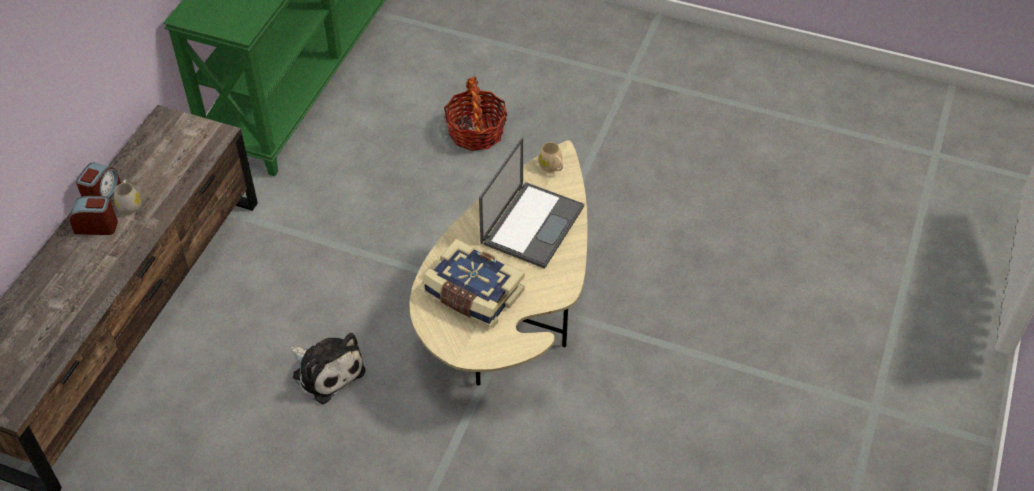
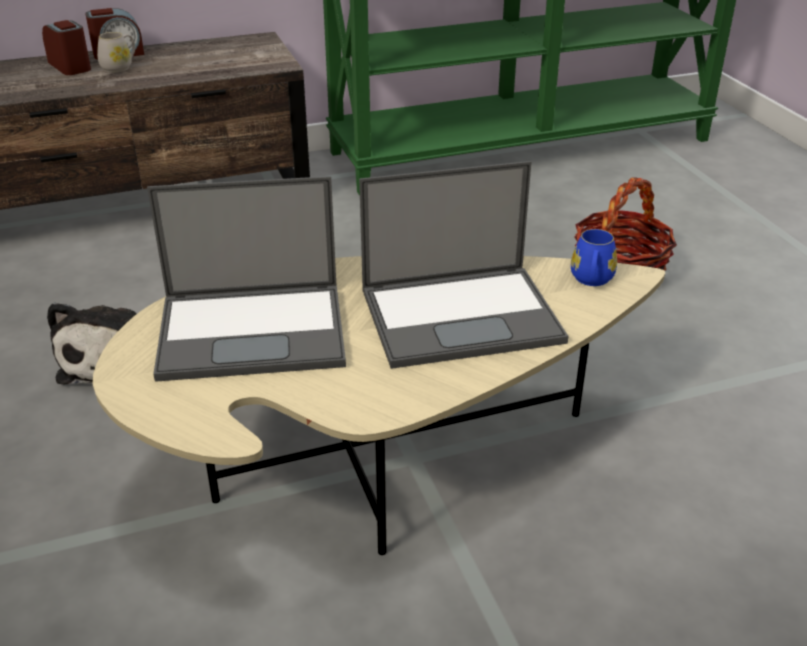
camera: 50 degrees right, 15 degrees down
(472, 295) = (255, 330): book -> laptop
(552, 167) = (591, 280): beige mug -> blue mug

